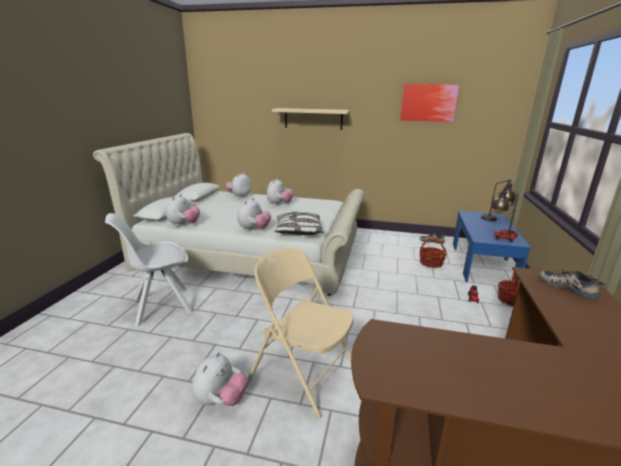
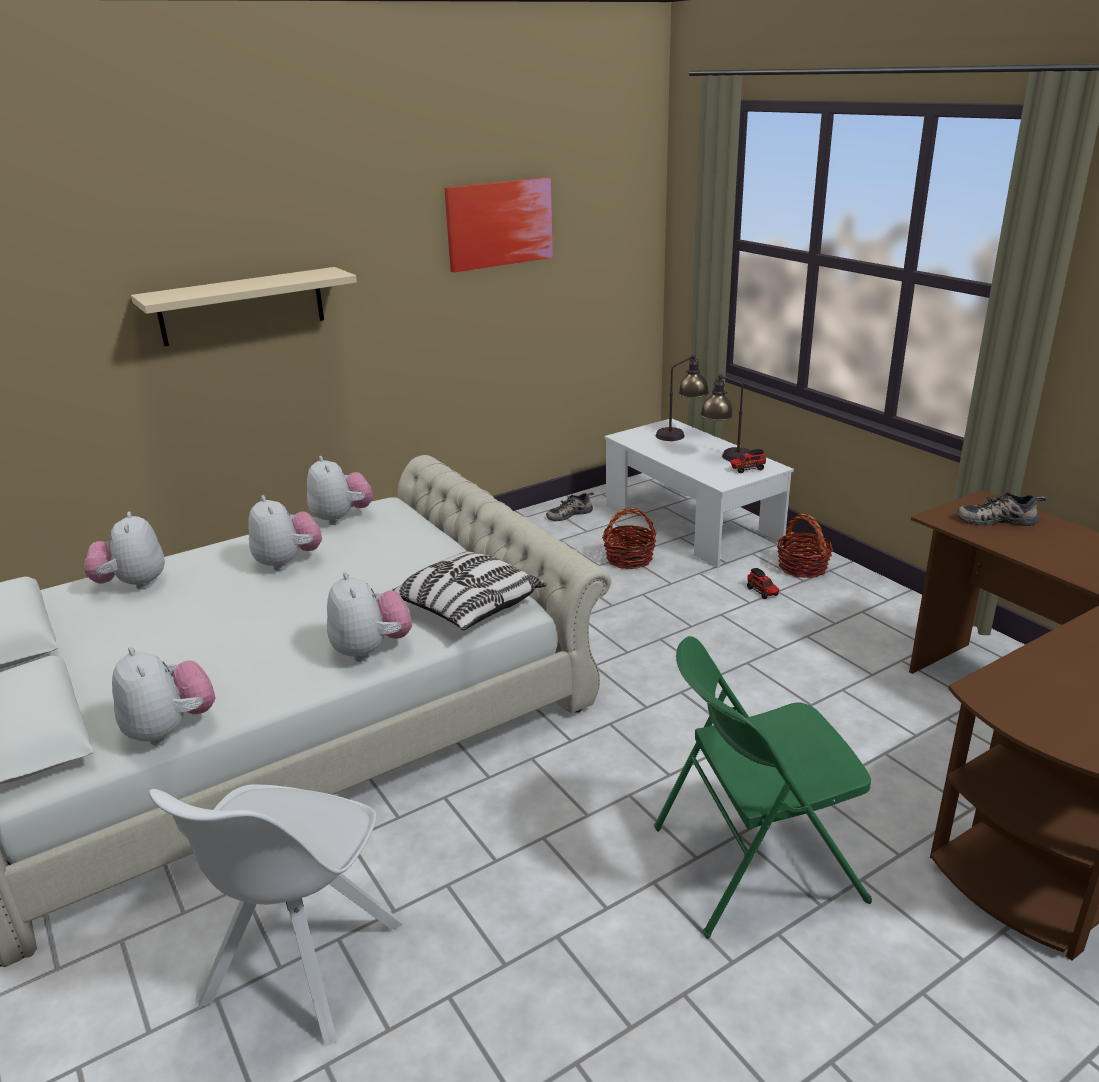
camera: 45 degrees left, 5 degrees up
(220, 400) = (728, 1003): plush toy -> plush toy (341, 518)
(303, 373) = (756, 862): beige chair -> green chair
(481, 263) = (691, 523): blue coffee table -> white coffee table

